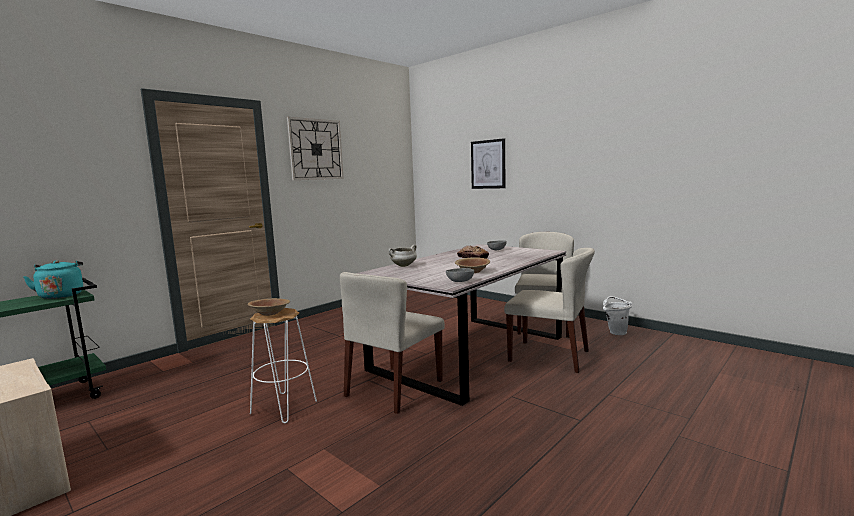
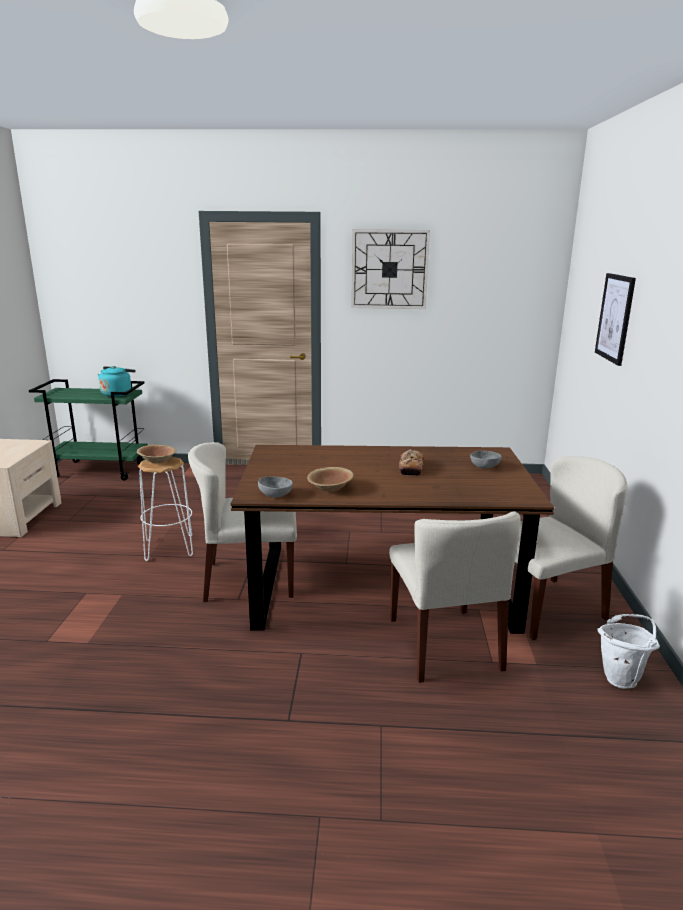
camera: 50 degrees right, 10 degrees up
(403, 266) = (318, 451): white cooking pot -> none
(471, 353) = (382, 587): grey dining table -> brown dining table

